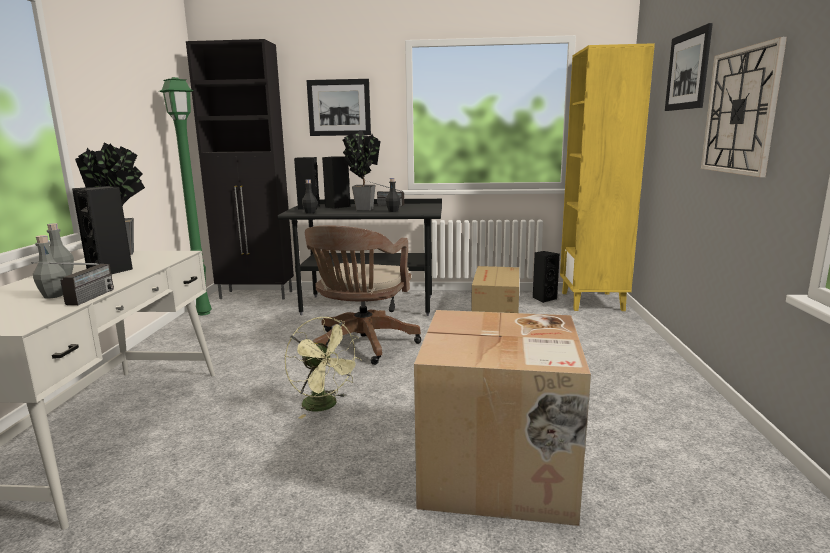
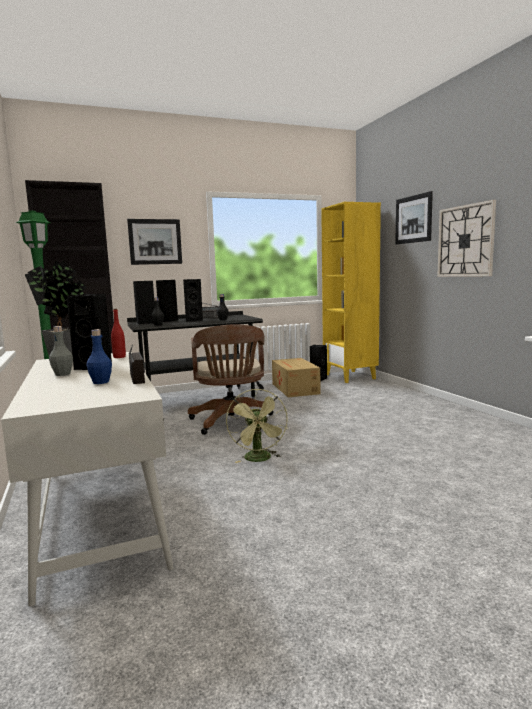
camera: 25 degrees left, 5 degrees down
(53, 296) = (100, 382): grey bottle -> blue bottle
(168, 258) = (119, 357): none -> red bottle
(325, 406) = (259, 459): green fan -> green fan turned 60 degrees clockwise
(362, 209) = (193, 320): potted plant -> black speaker
(499, 470) = (414, 465): cardboard box -> none

